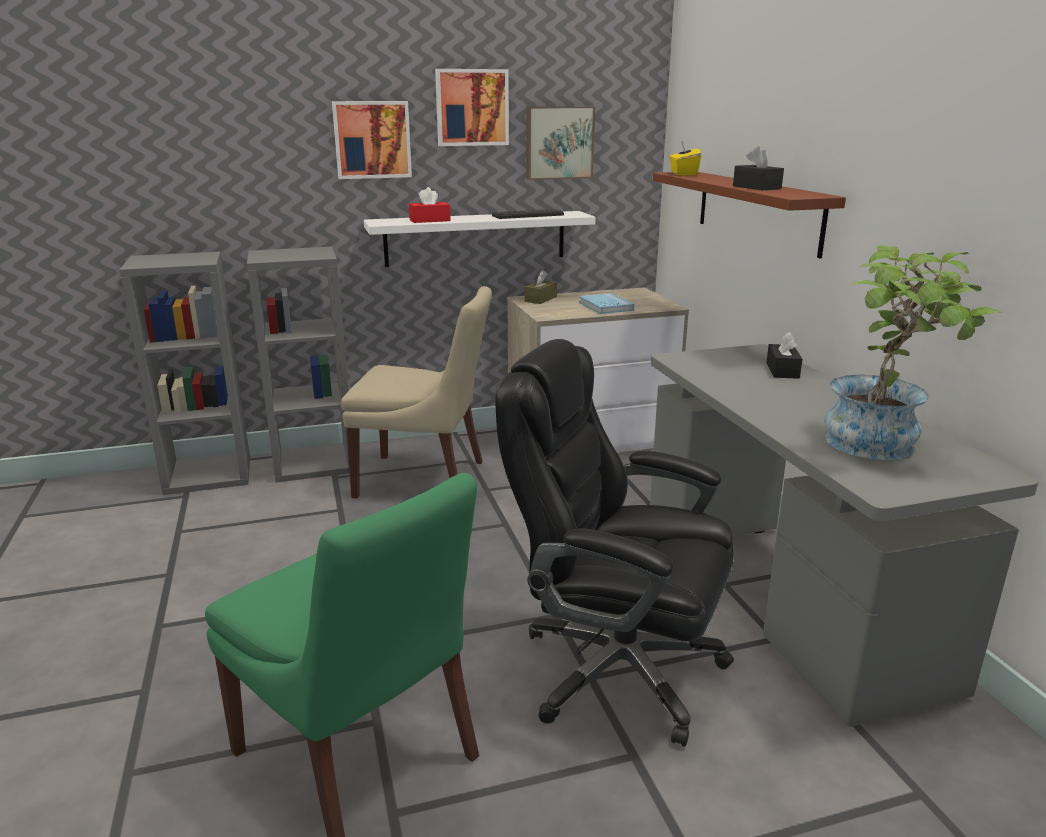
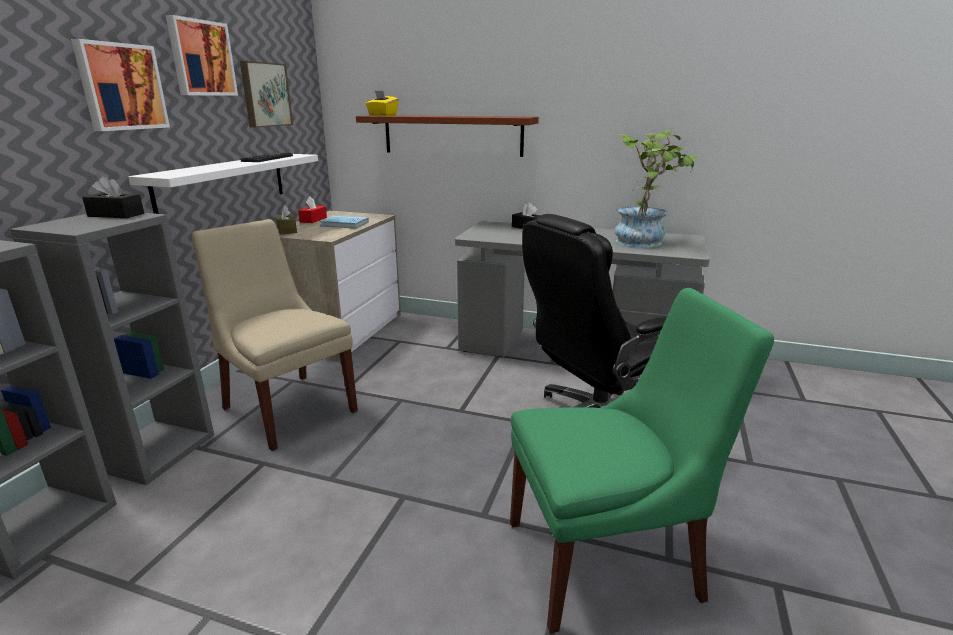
camera: 55 degrees left, 0 degrees up
(425, 480) = (287, 408): beige chair -> beige chair turned 90 degrees counterclockwise
(430, 220) = (205, 169): red tissue box -> red tissue box (313, 220)
(756, 187) = (474, 116): black tissue box -> black tissue box (116, 215)

